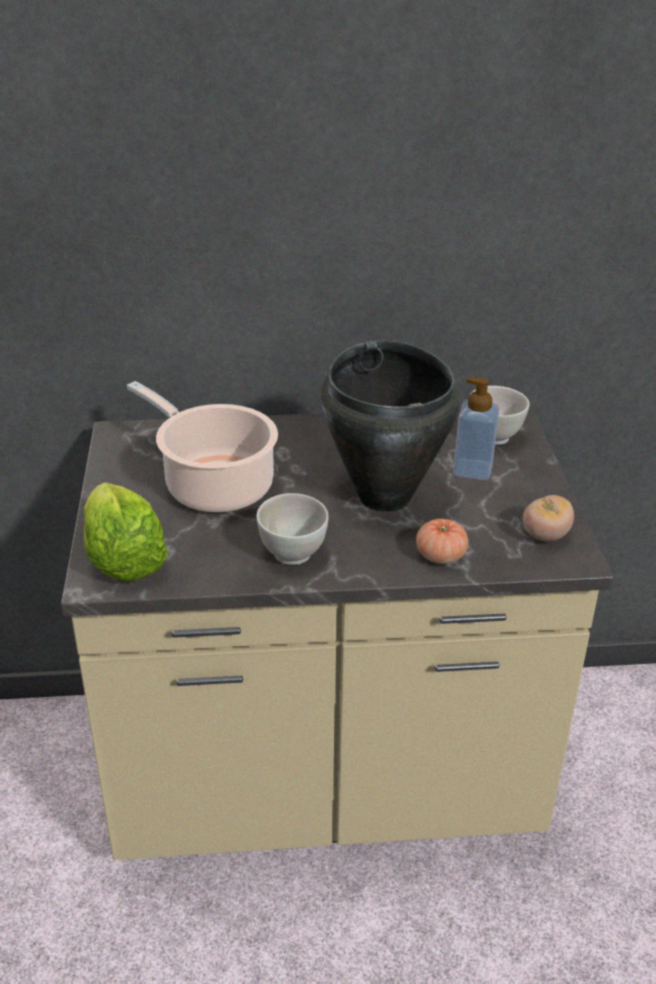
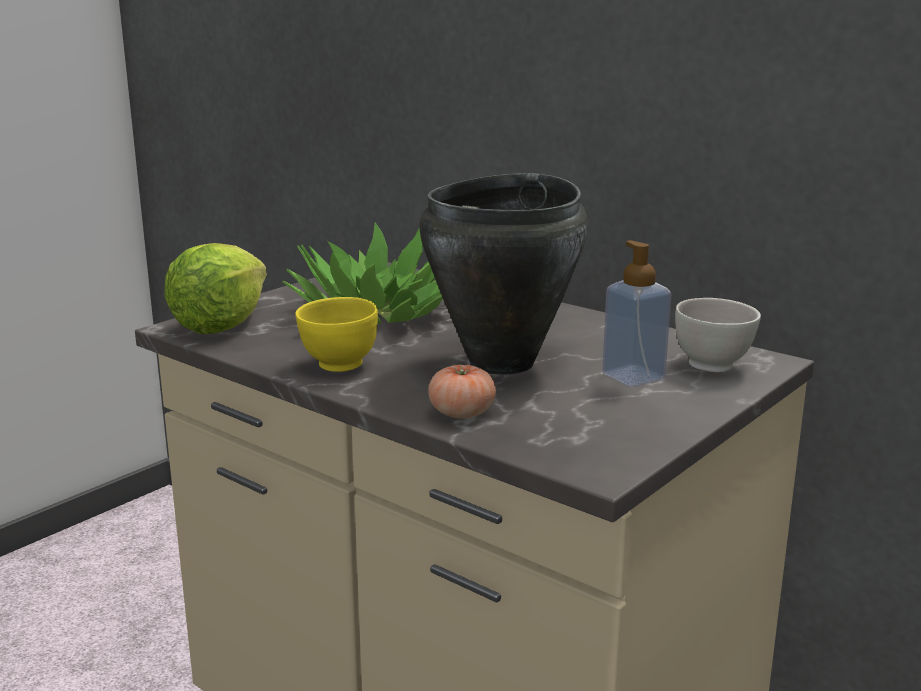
camera: 45 degrees right, 15 degrees down
(214, 484) = (378, 311): cooking pot -> potted plant
(292, 555) = (339, 365): white bowl -> yellow bowl
(545, 535) = (604, 442): tomato -> none

